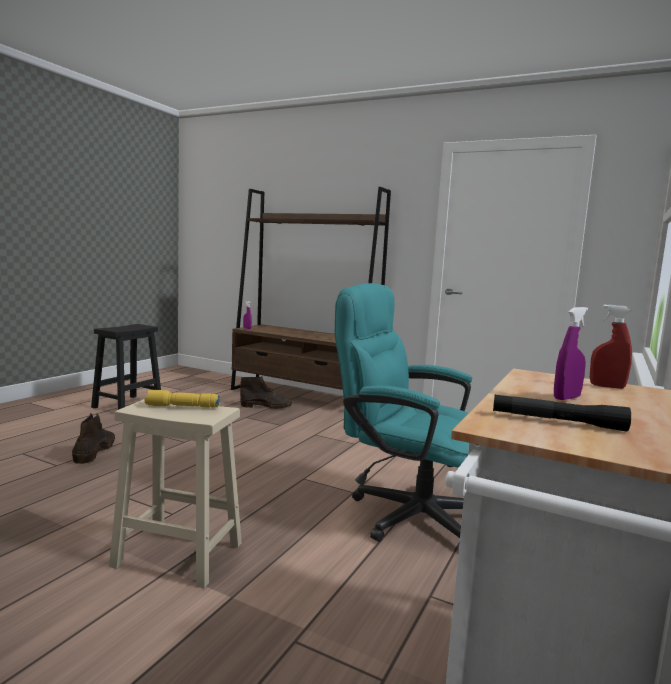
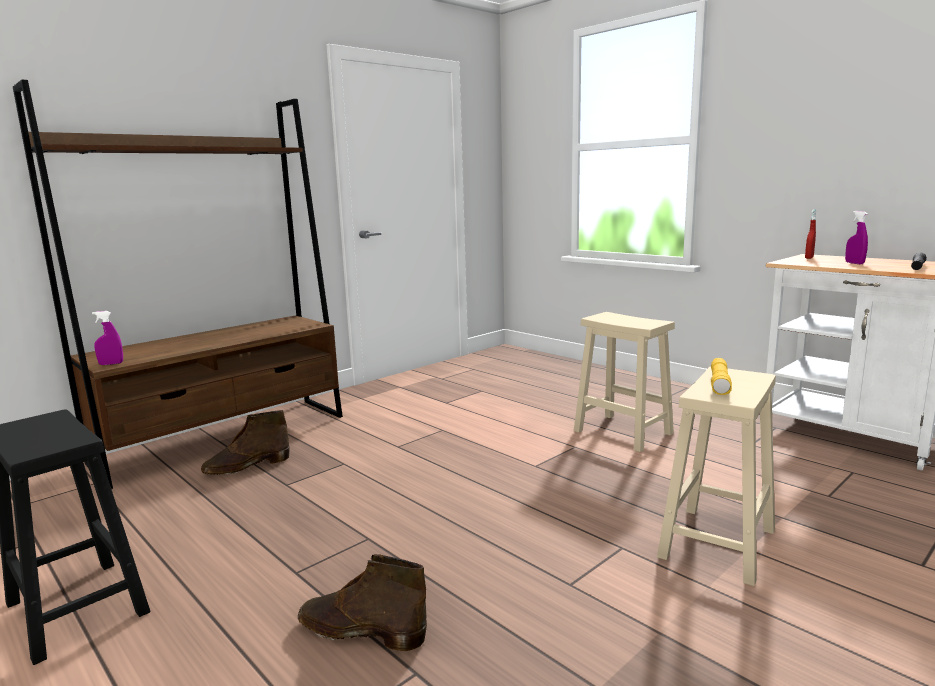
camera: 70 degrees left, 5 degrees up
(266, 406) = (246, 466): brown boot -> brown boot turned 135 degrees counterclockwise
(406, 513) = (621, 432): turquoise office chair -> beige stool

